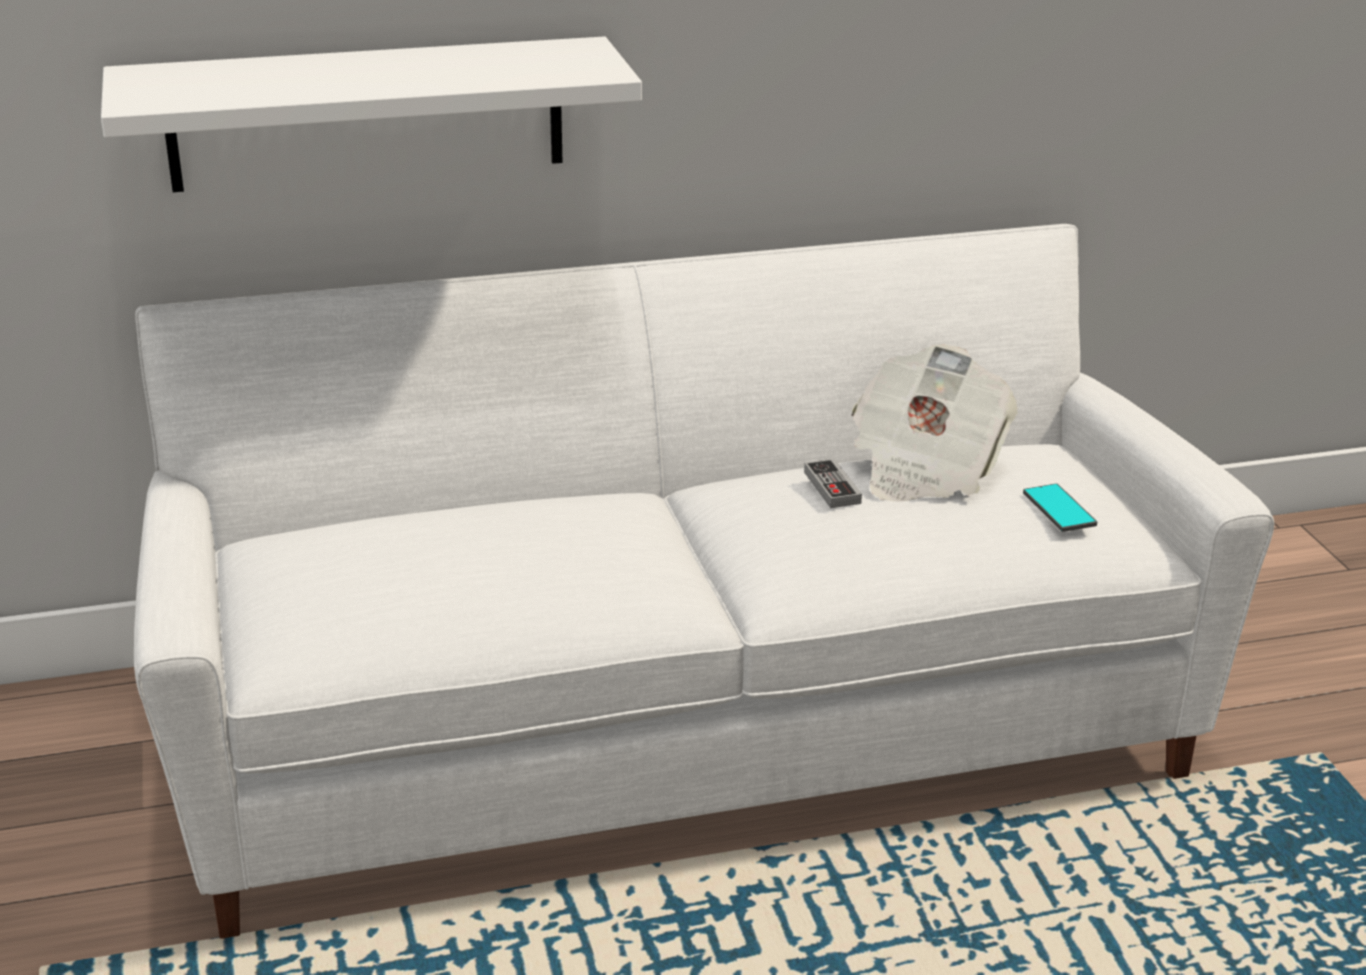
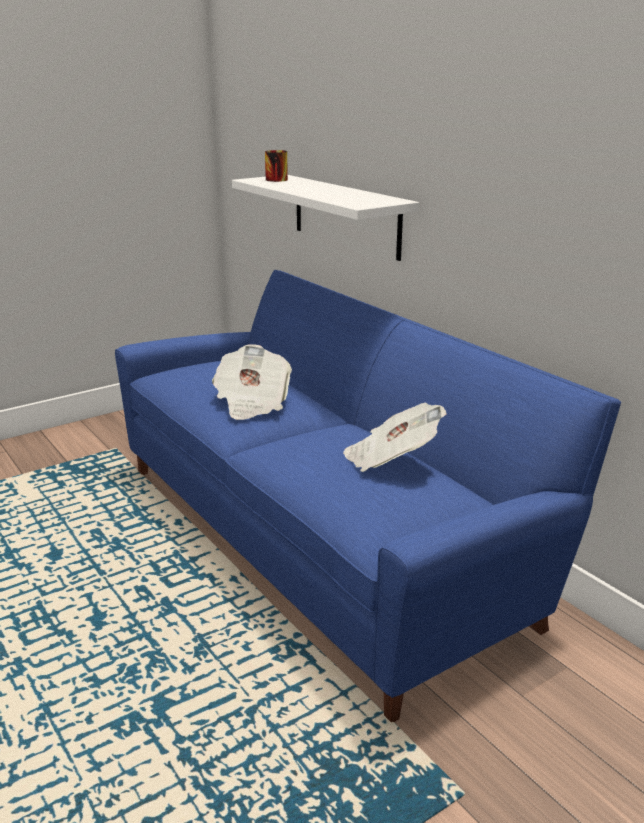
camera: 70 degrees right, 5 degrees down
(196, 83) = (278, 180): none -> mug
(585, 550) = (252, 403): none -> newspaper
(680, 725) = (322, 535): white sofa -> blue sofa
(832, 487) = (346, 440): game controller -> none
(1059, 509) = (377, 503): phone -> none

